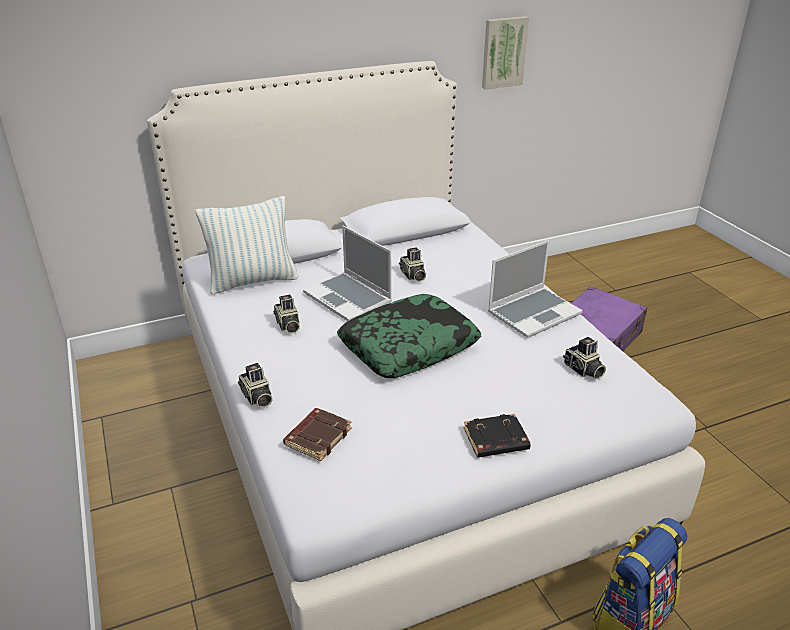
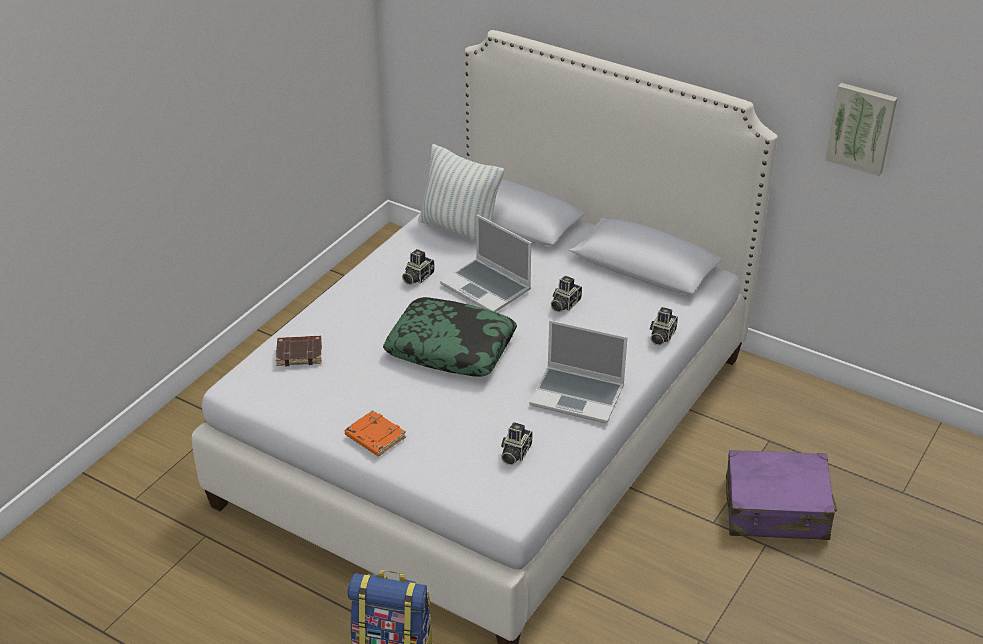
camera: 55 degrees right, 5 degrees up
(256, 398) = (318, 308): camera -> camera (661, 336)
(349, 298) = (487, 287): laptop -> laptop turned 60 degrees counterclockwise
(495, 441) = (374, 437): black book -> orange book

